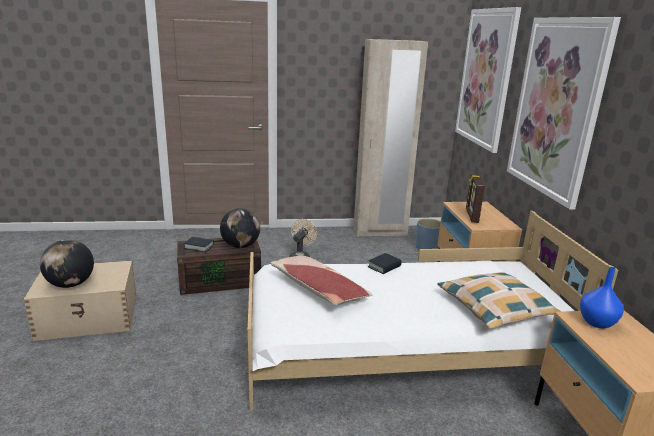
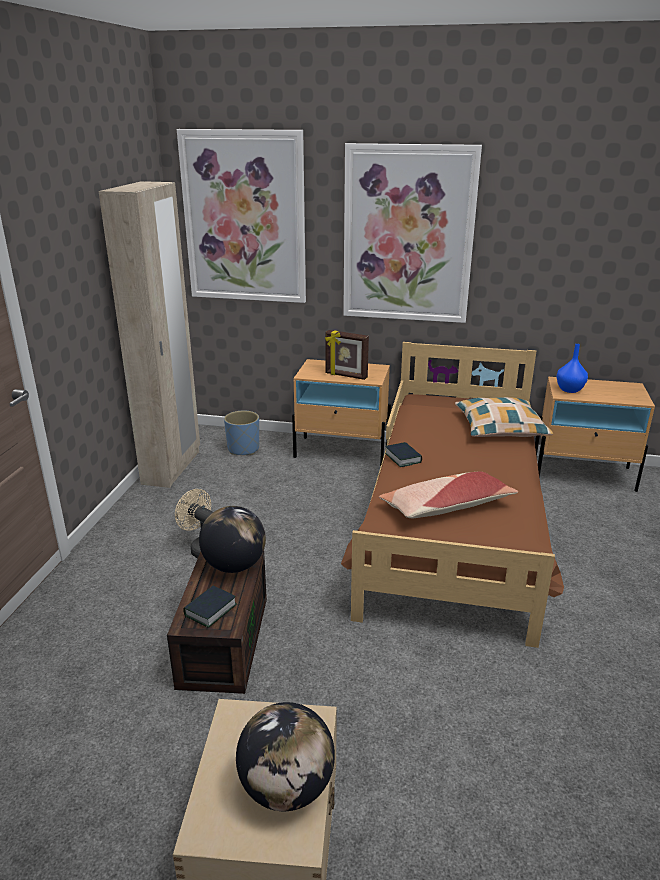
camera: 70 degrees left, 5 degrees up
(402, 352) = (453, 524): white bed -> brown bed

